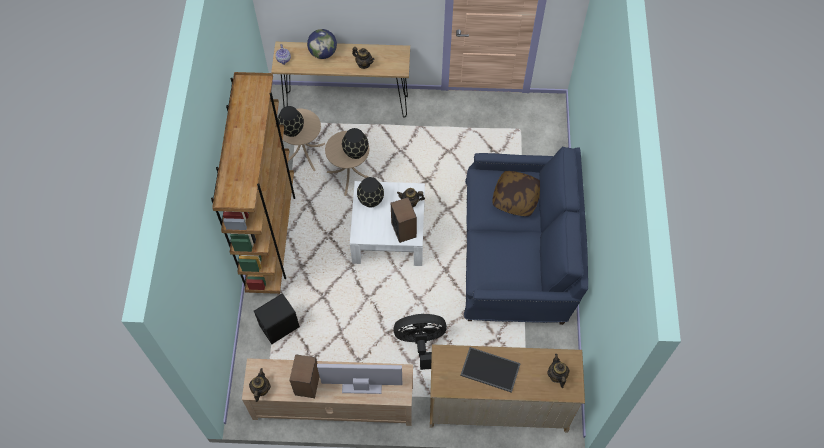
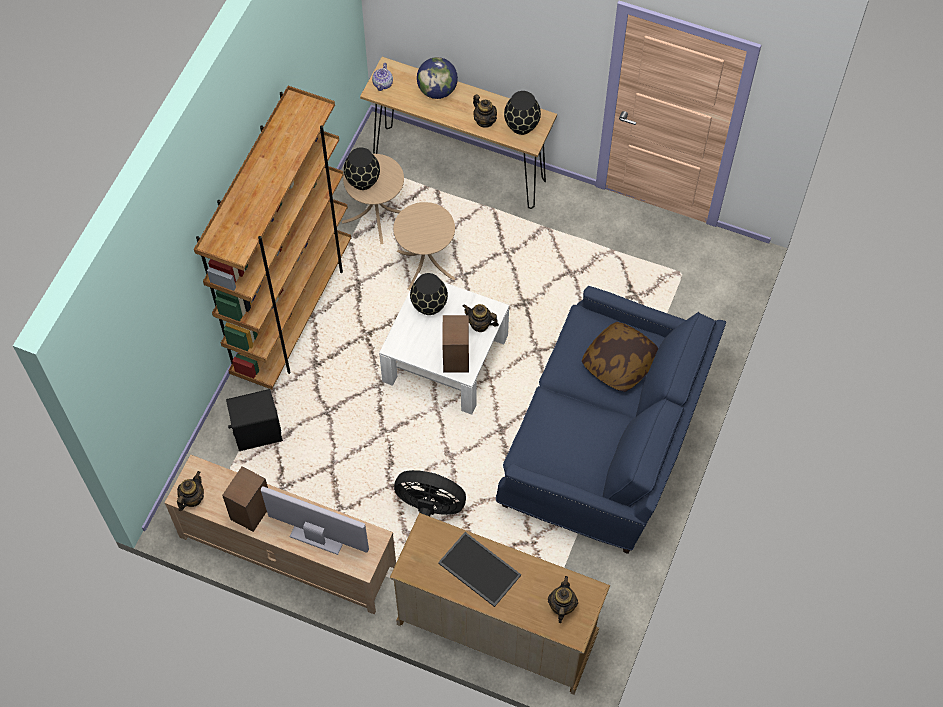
camera: 20 degrees right, 0 degrees up
(356, 151) = (434, 235): black vase -> black vase (522, 125)

